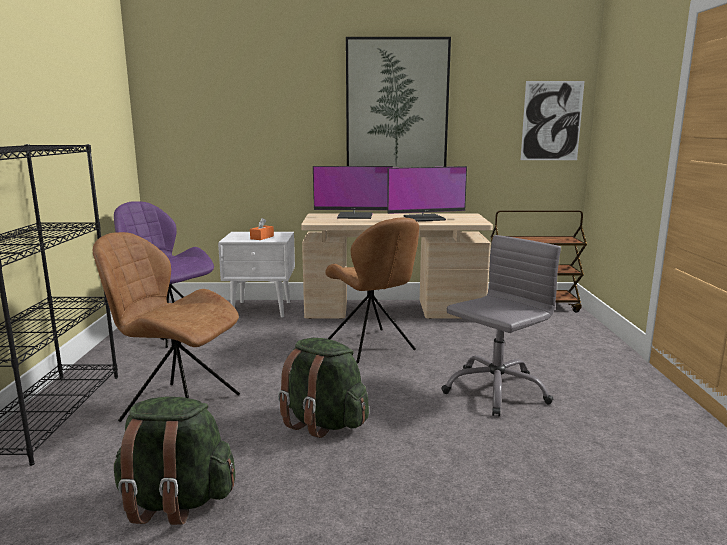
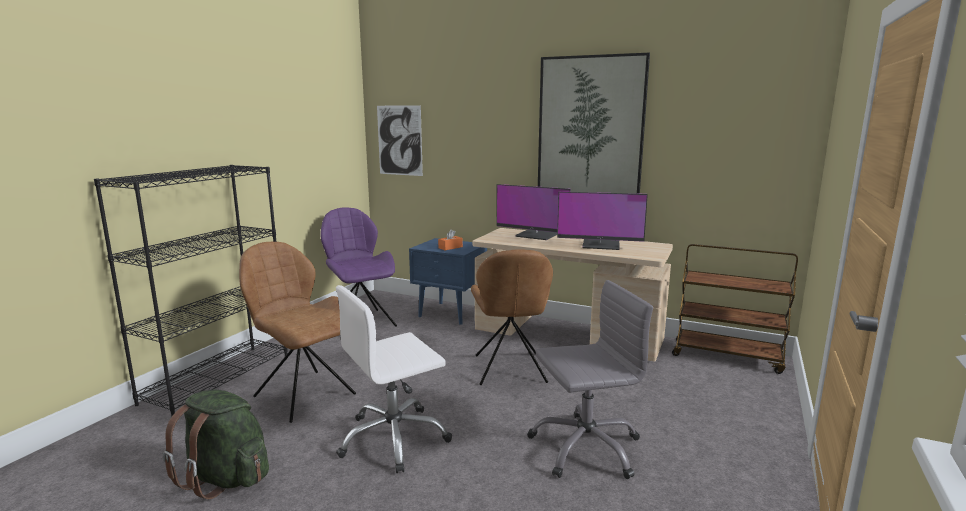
camera: 25 degrees right, 0 degrees up
(262, 309) = (450, 313): white nightstand -> blue nightstand
(323, 423) = (394, 439): green backpack -> white office chair
(551, 121) = (770, 145): picture -> picture (399, 140)

